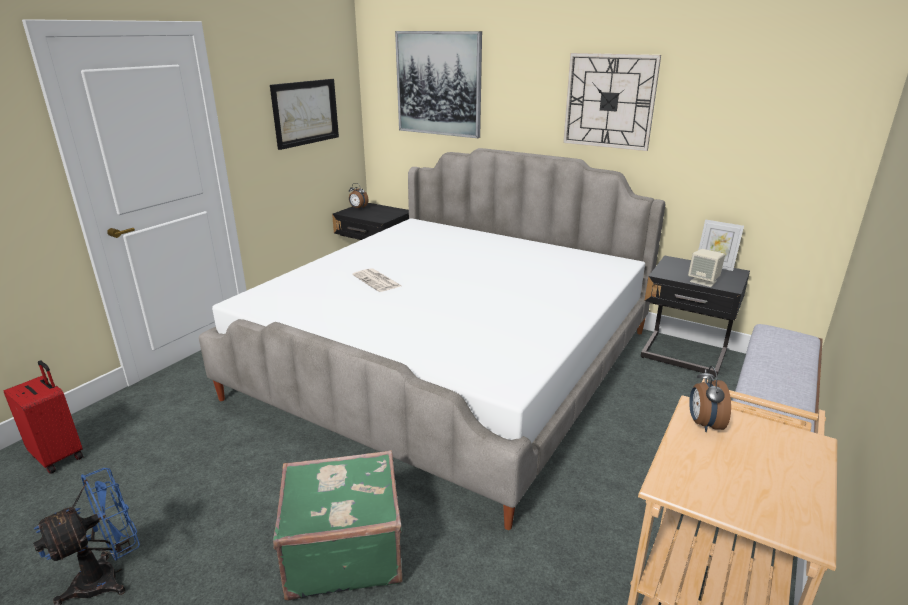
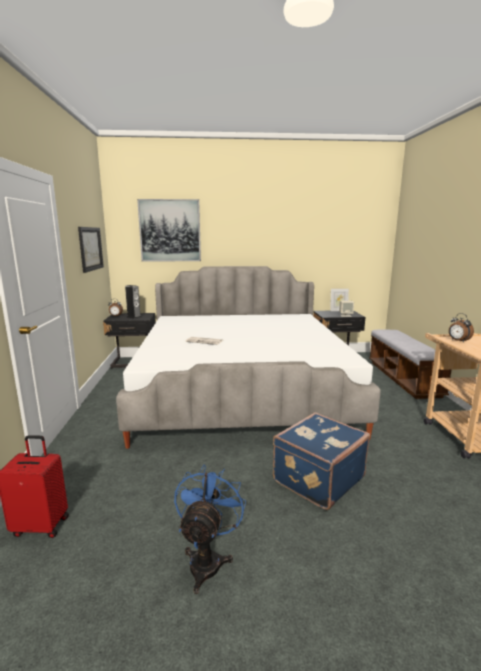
camera: 35 degrees left, 10 degrees down
(343, 549) = (317, 478): green suitcase -> blue suitcase
(375, 214) = (134, 317): none -> speaker
(609, 101) = (277, 235): wall clock -> none

